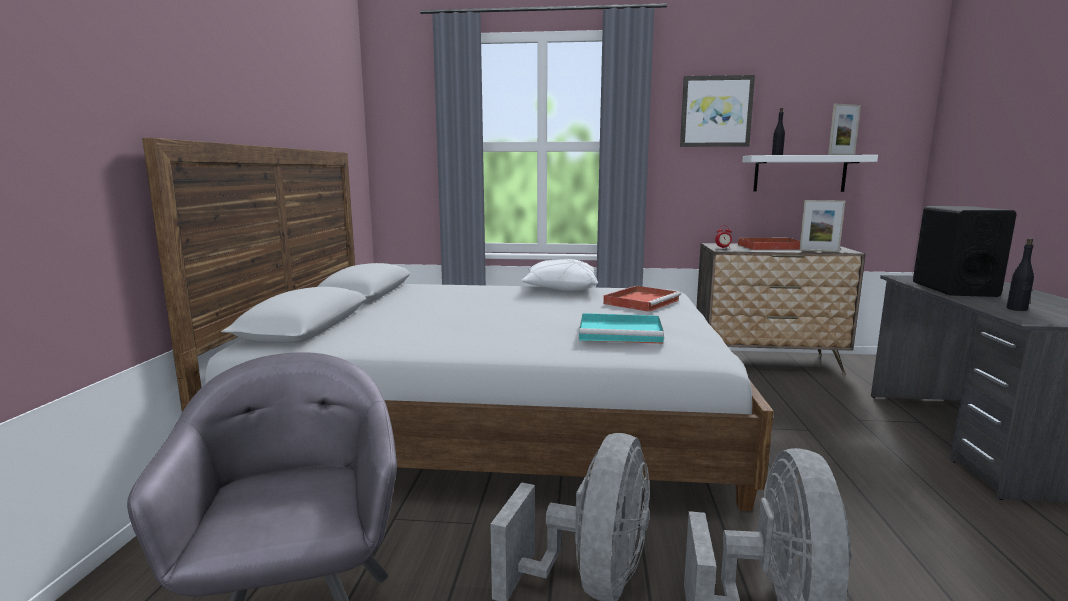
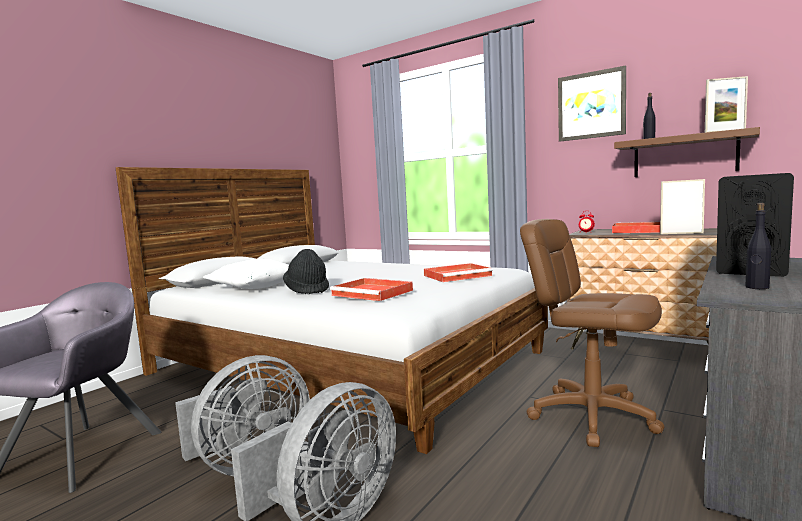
camera: 30 degrees right, 5 degrees down
(510, 334) = (307, 290): none -> black hat
(560, 289) = (424, 266): white pillow -> white pillow (253, 287)
(622, 332) = (373, 293): turquoise tray -> red tray
(799, 173) = (684, 155): white shelf -> brown shelf
(819, 251) = (681, 233): picture frame -> picture frame turned 150 degrees clockwise
(821, 437) = (592, 416): none -> brown office chair

